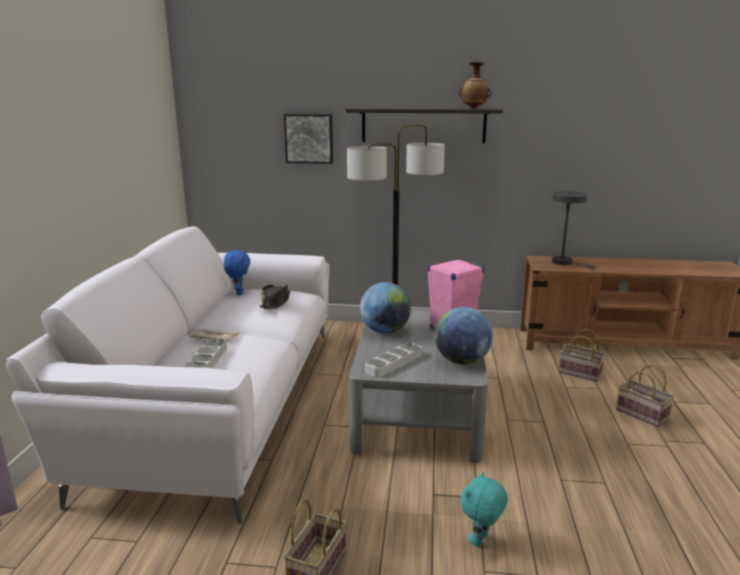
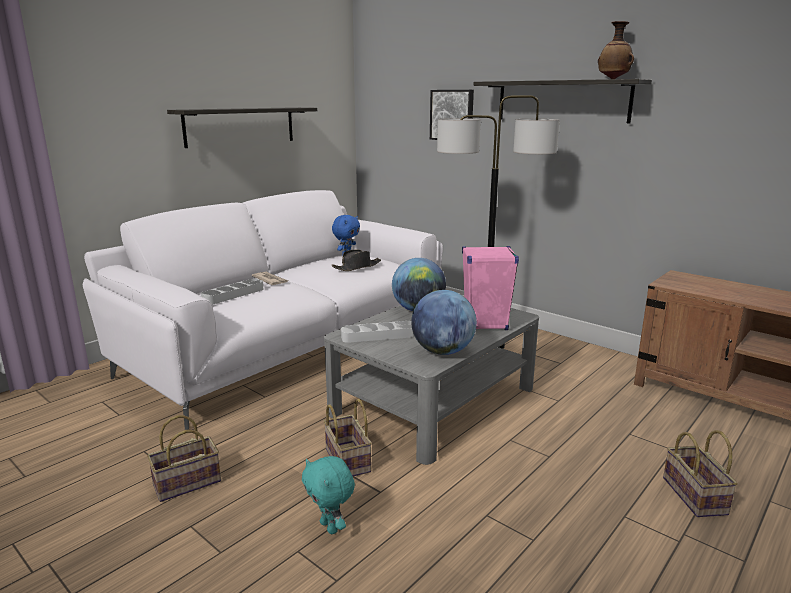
camera: 35 degrees right, 0 degrees up
(101, 166) = (240, 126): none -> shelf
(481, 541) = (330, 527): turquoise plush toy -> turquoise plush toy turned 105 degrees counterclockwise
(565, 263) = (709, 285): grey table lamp -> none
(578, 373) = (669, 426): basket -> basket (346, 459)

